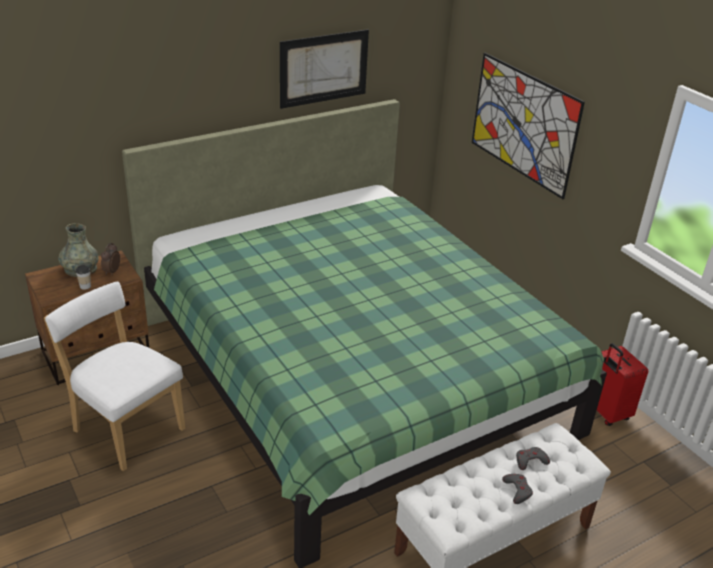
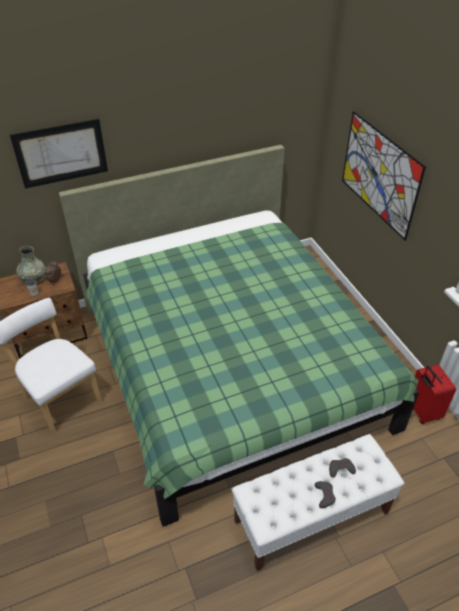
camera: 10 degrees right, 10 degrees up
(324, 68) = (220, 123): picture -> picture (61, 153)

